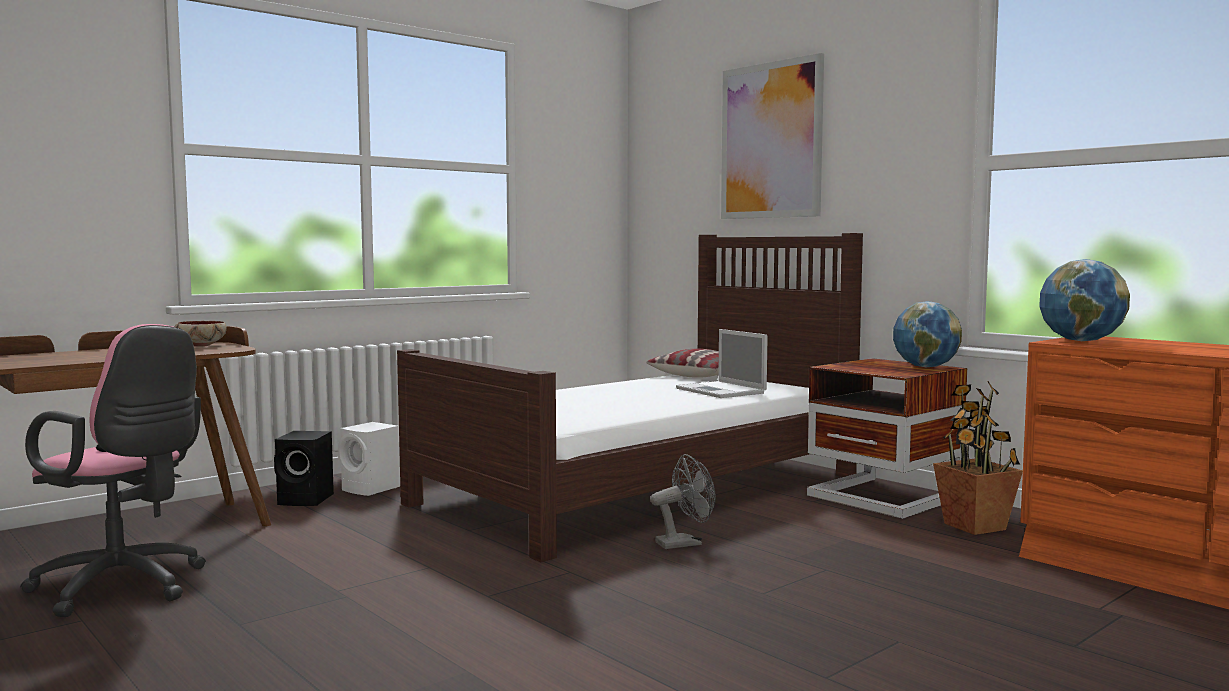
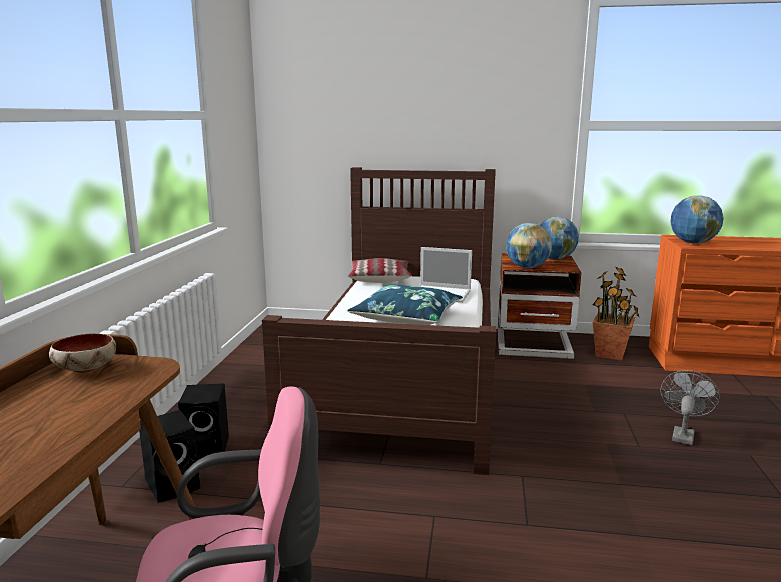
camera: 40 degrees left, 10 degrees up
(372, 489) = (209, 448): white speaker -> black speaker
(621, 398) = (407, 317): none -> blue pillow
(685, 543) = (525, 420): grey fan -> grey fan (682, 434)
(771, 141) = (411, 96): picture -> none
(849, 368) = (527, 267): none -> globe

